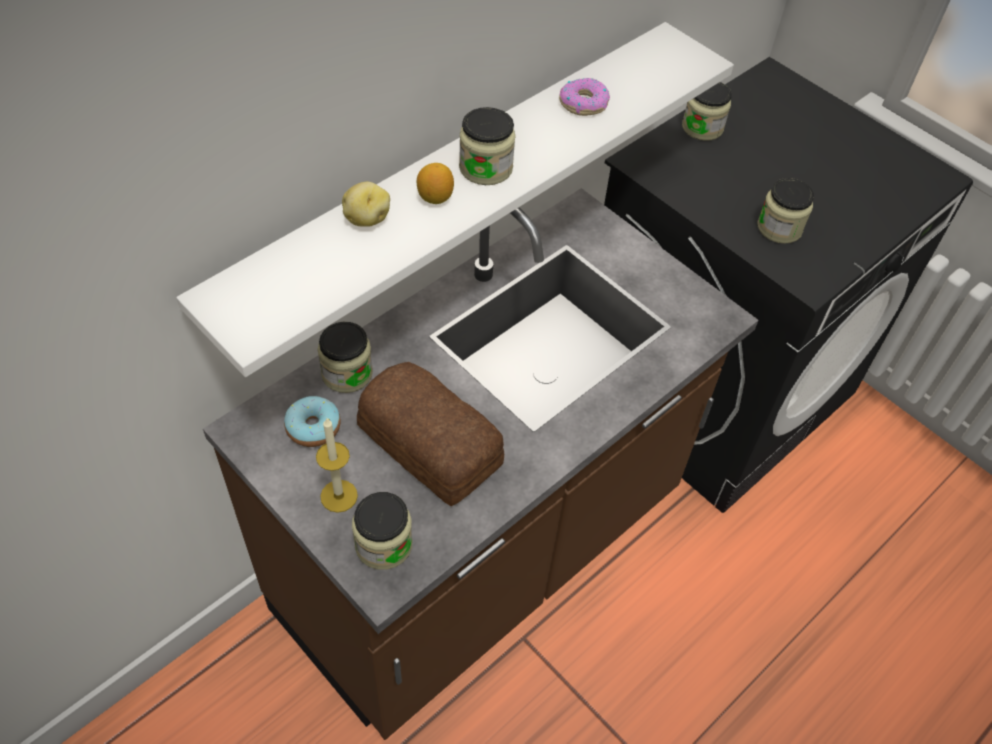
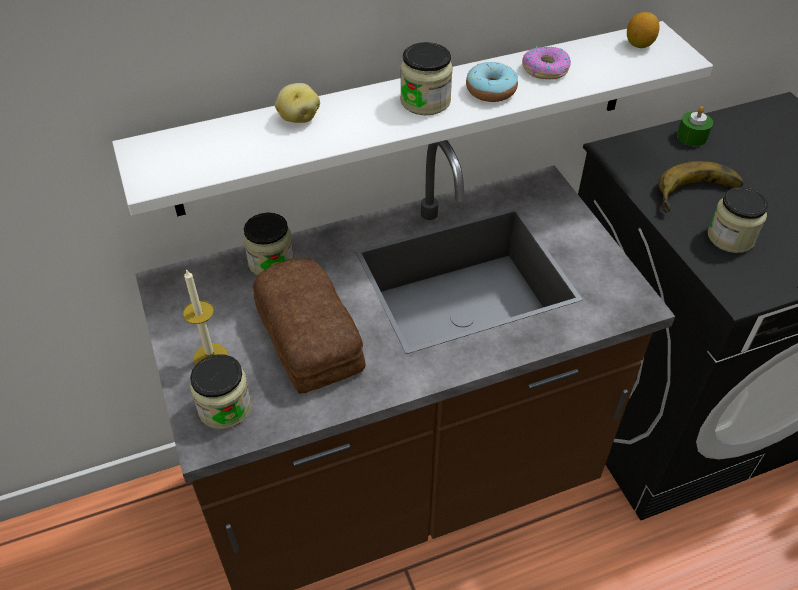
camera: 25 degrees right, 5 degrees down
(313, 427) = (220, 296): donut -> donut (491, 90)
(435, 197) = (367, 114): lemon -> lemon (639, 44)
(702, 127) = (692, 137): jar -> green candle
(735, 191) = (700, 196): none -> banana

